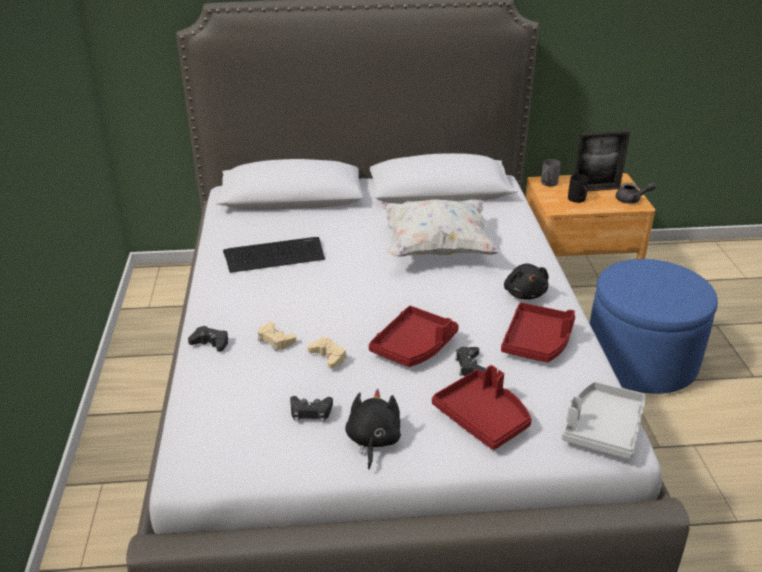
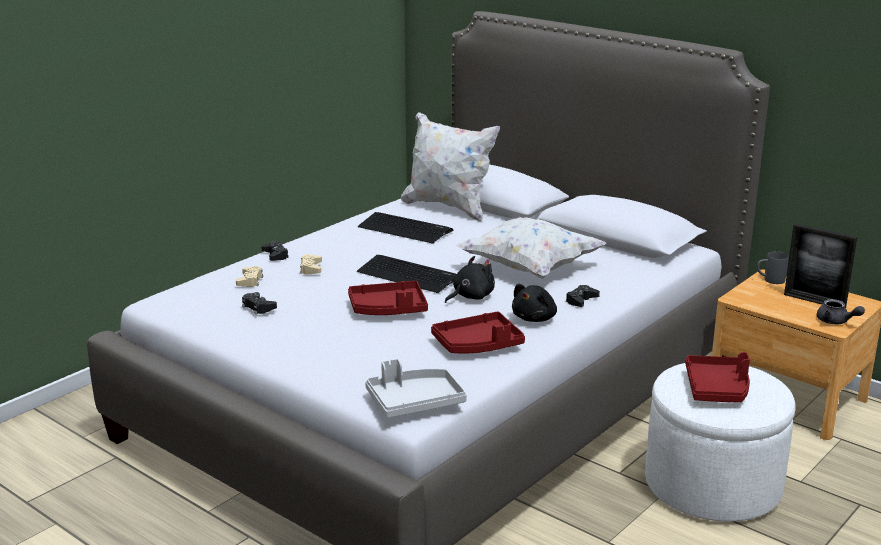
camera: 45 degrees right, 10 degrees down
(269, 216) = (448, 207): none -> white pillow
(328, 356) = (323, 288): beige game controller -> beige game controller (250, 281)
(367, 302) = (408, 275): none -> keyboard
(373, 441) = (266, 337): black plush toy -> black plush toy (470, 296)
(469, 366) = (401, 334): black game controller -> black game controller (581, 300)
(483, 418) = (350, 359): red tray -> red tray (717, 389)
(578, 200) = (774, 302): black mug -> none
(640, 361) = (712, 485): blue ottoman -> white ottoman

